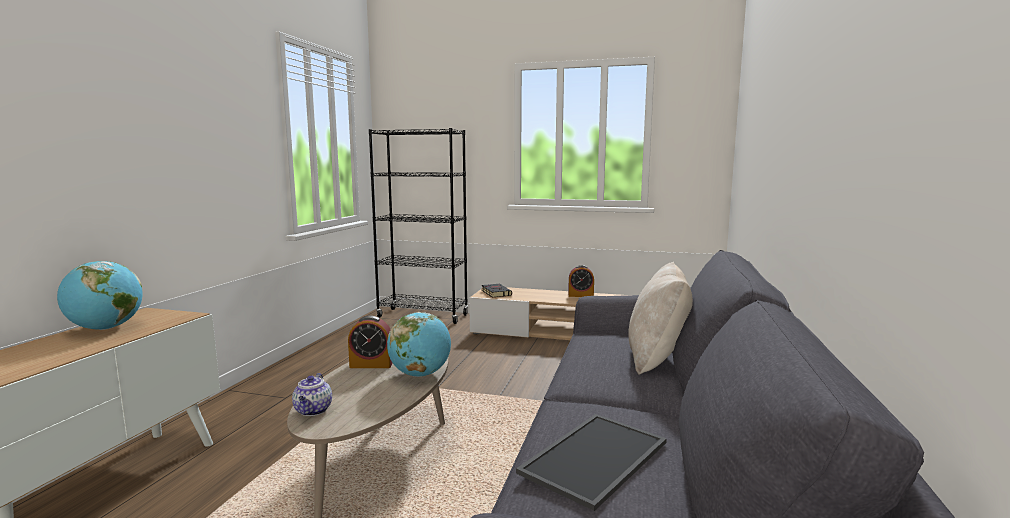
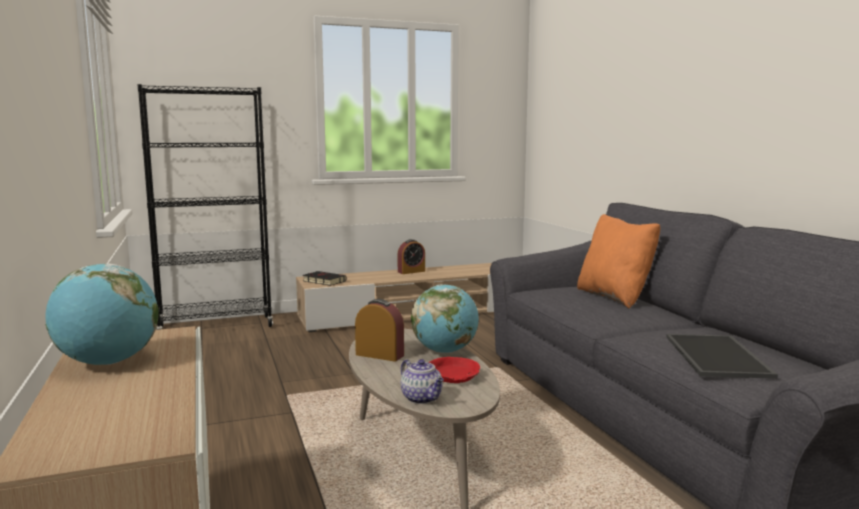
camera: 35 degrees left, 0 degrees up
(371, 364) = (379, 355): alarm clock -> alarm clock turned 120 degrees counterclockwise
(374, 399) = (453, 377): none -> red bowl
(657, 358) = (614, 297): beige pillow -> orange pillow

